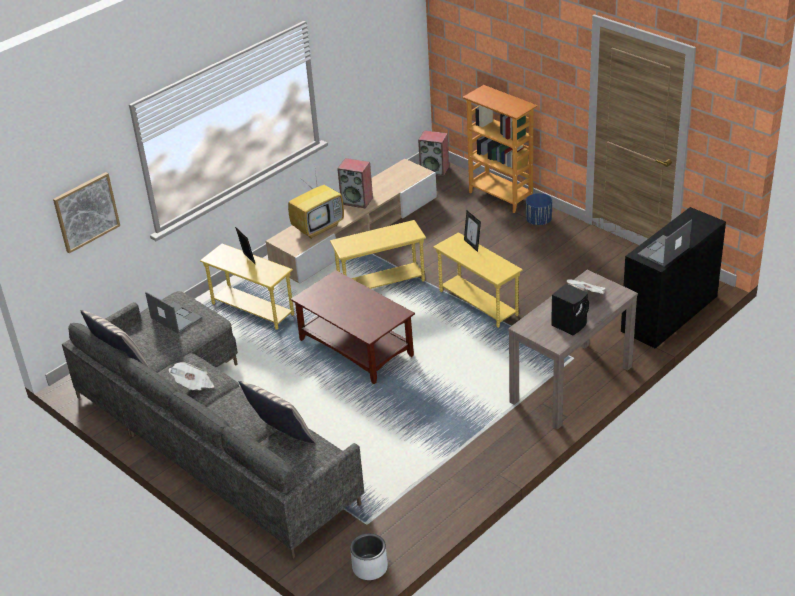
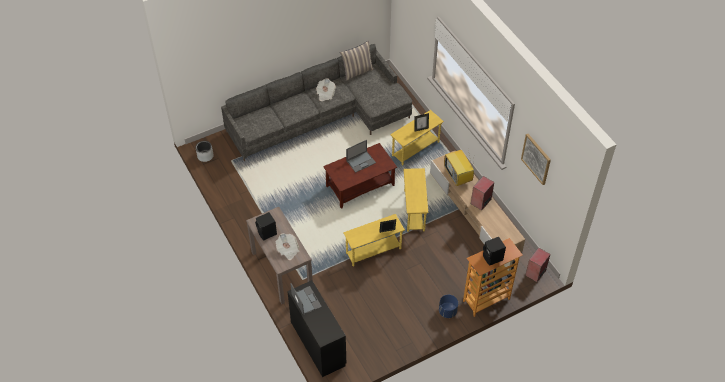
camera: 105 degrees right, 15 degrees up
(86, 212) = (414, 28): picture -> picture (536, 158)
(175, 318) = (384, 95): laptop -> laptop (361, 161)
(281, 436) = (272, 119): pillow -> none
(503, 101) = (493, 258): none -> black speaker

